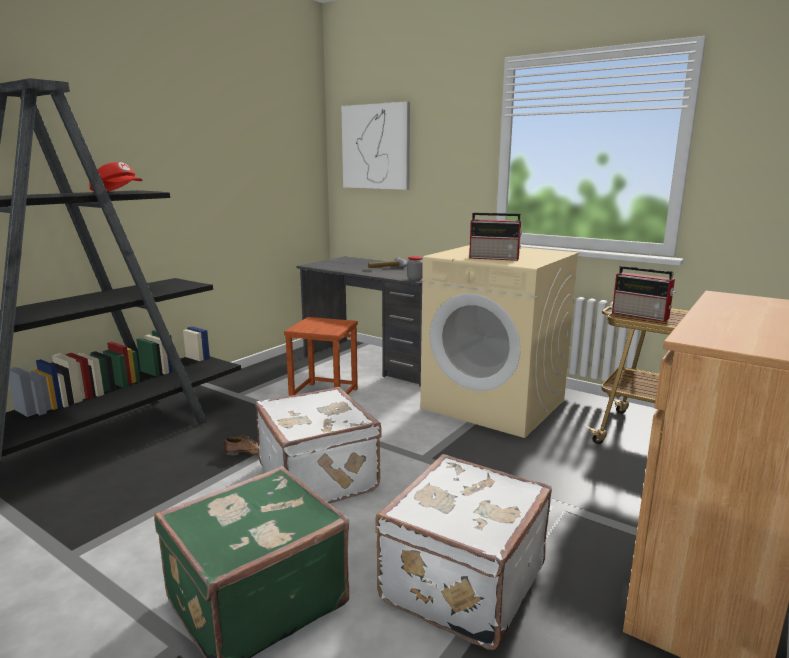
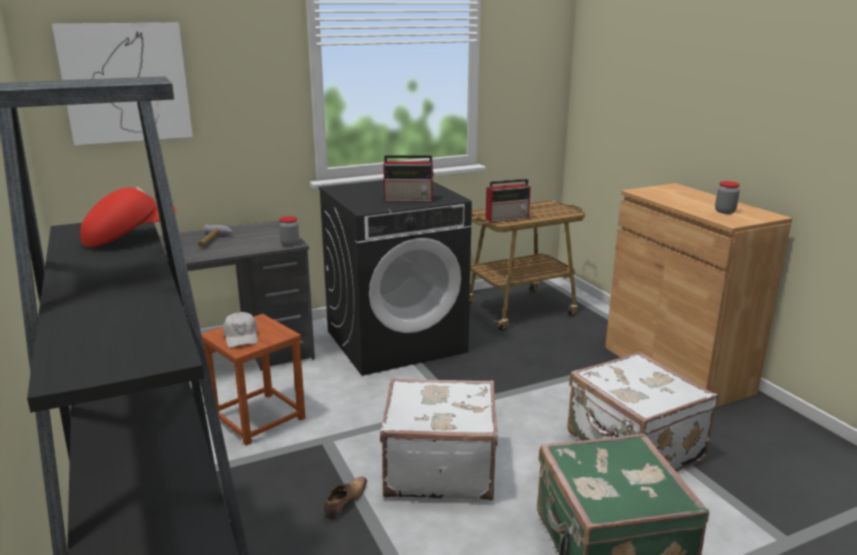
camera: 60 degrees left, 5 degrees up
(314, 325) = (241, 337): none -> white cap
(494, 404) = (396, 341): beige washing machine -> black washing machine
(495, 258) = (410, 199): radio -> radio turned 45 degrees clockwise
(745, 332) = (725, 211): none -> jar

